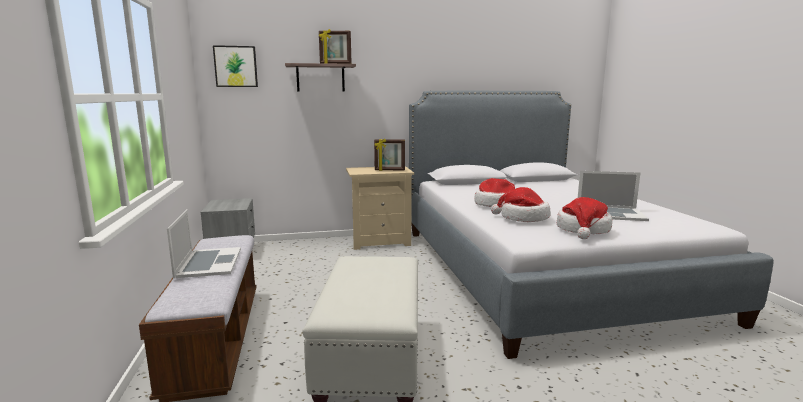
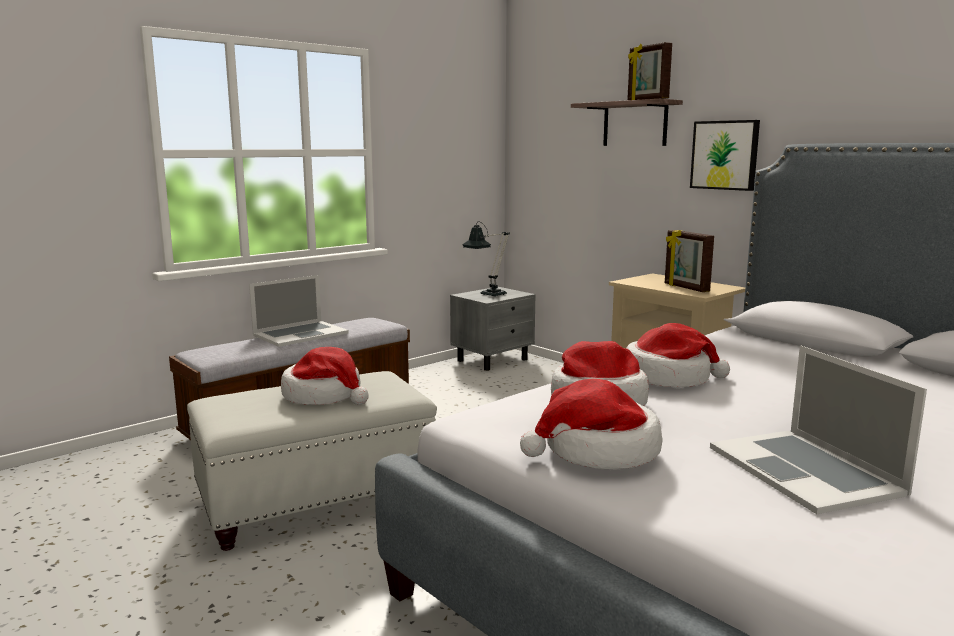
camera: 60 degrees right, 0 degrees up
(229, 205) = (489, 295): none -> table lamp
(236, 66) = (541, 111): picture -> picture (725, 155)
(371, 278) = (324, 395): none -> hat

